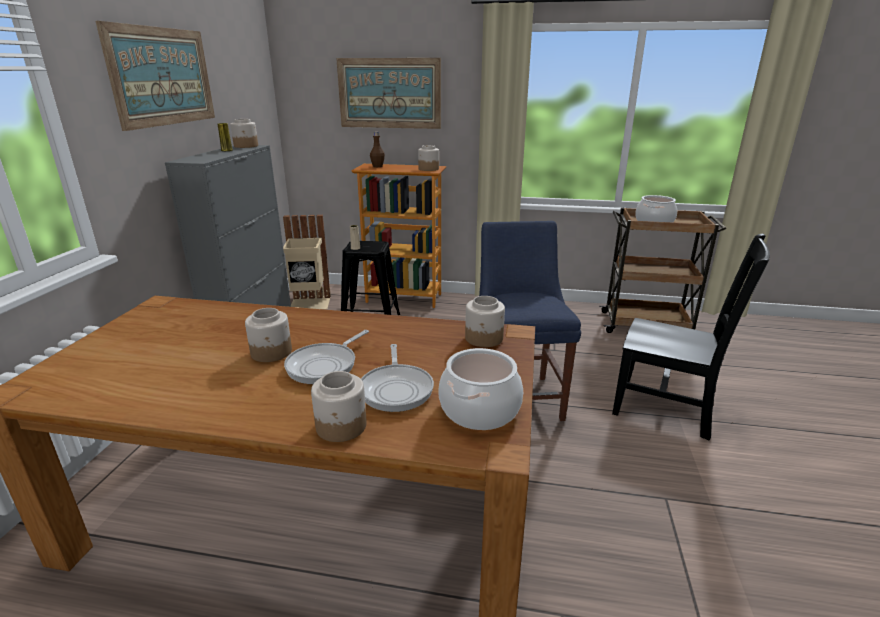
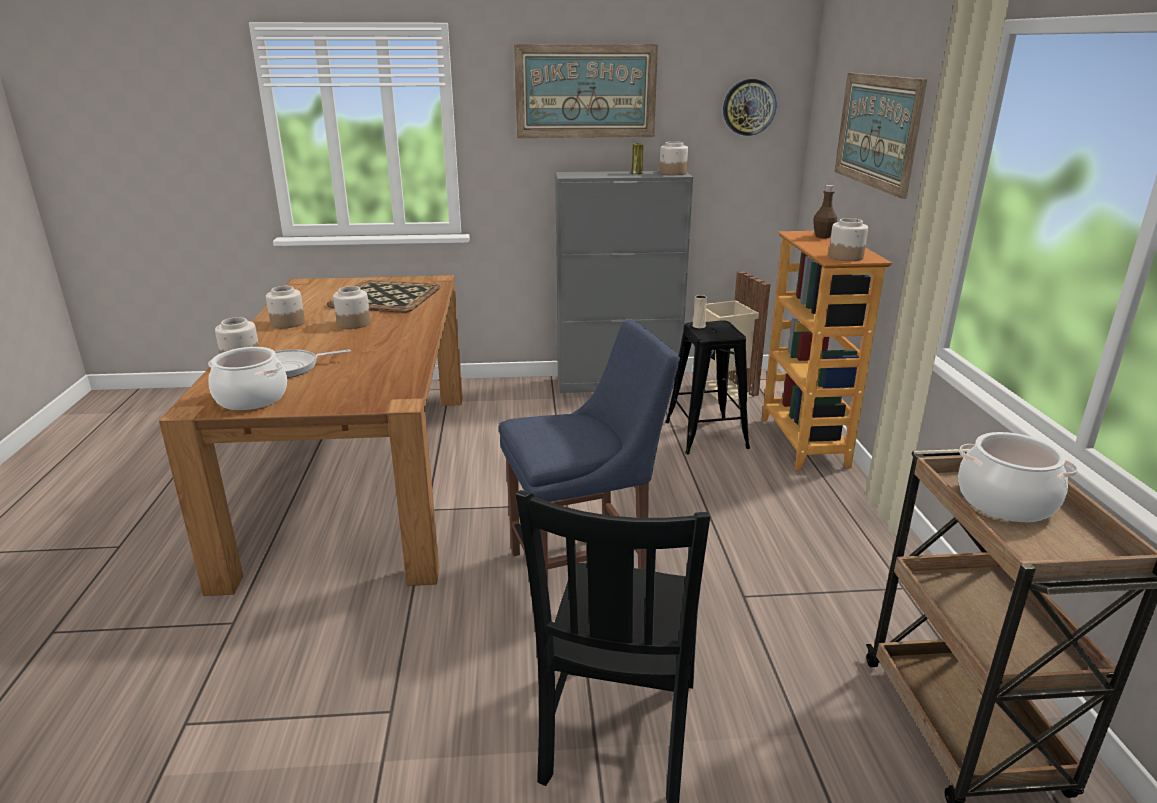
camera: 75 degrees right, 0 degrees up
(191, 332) = (386, 297): none -> tray
(251, 88) = (749, 107): none -> wall clock
(325, 365) = (331, 341): frying pan -> none
(484, 338) = (384, 390): jar -> jar (287, 323)

